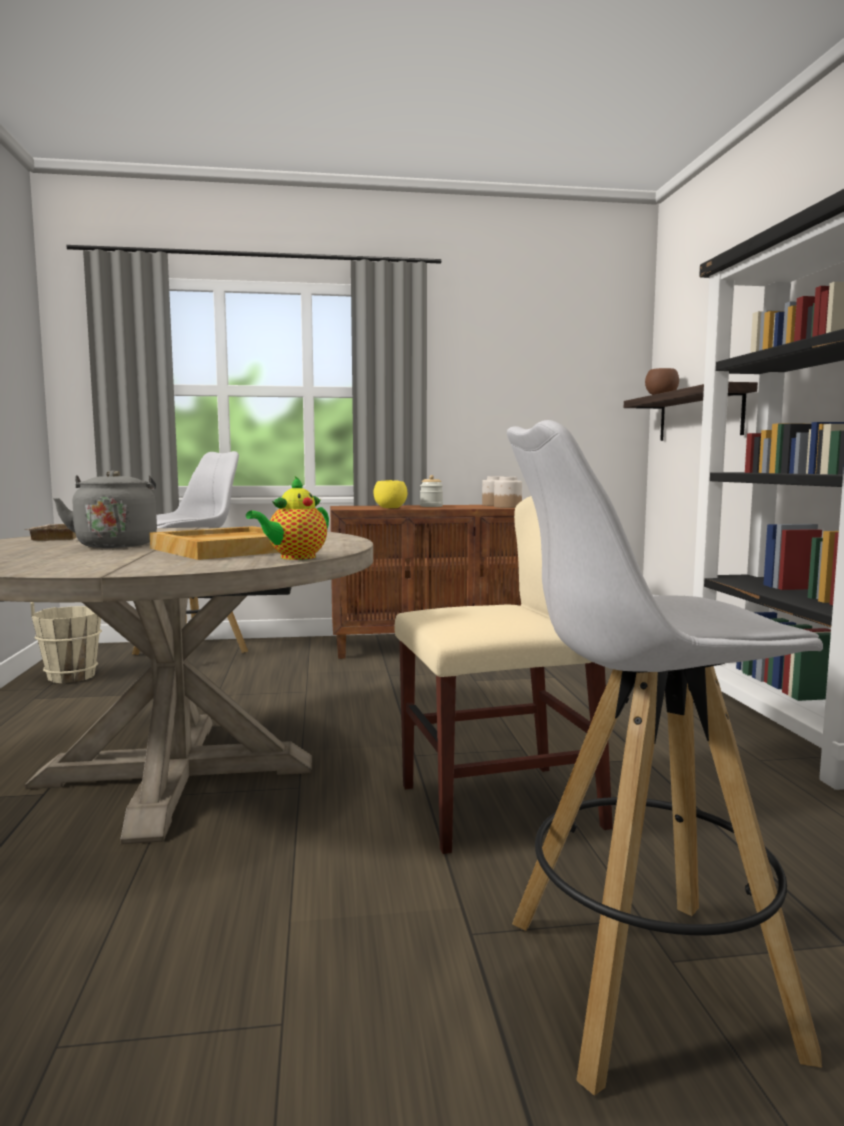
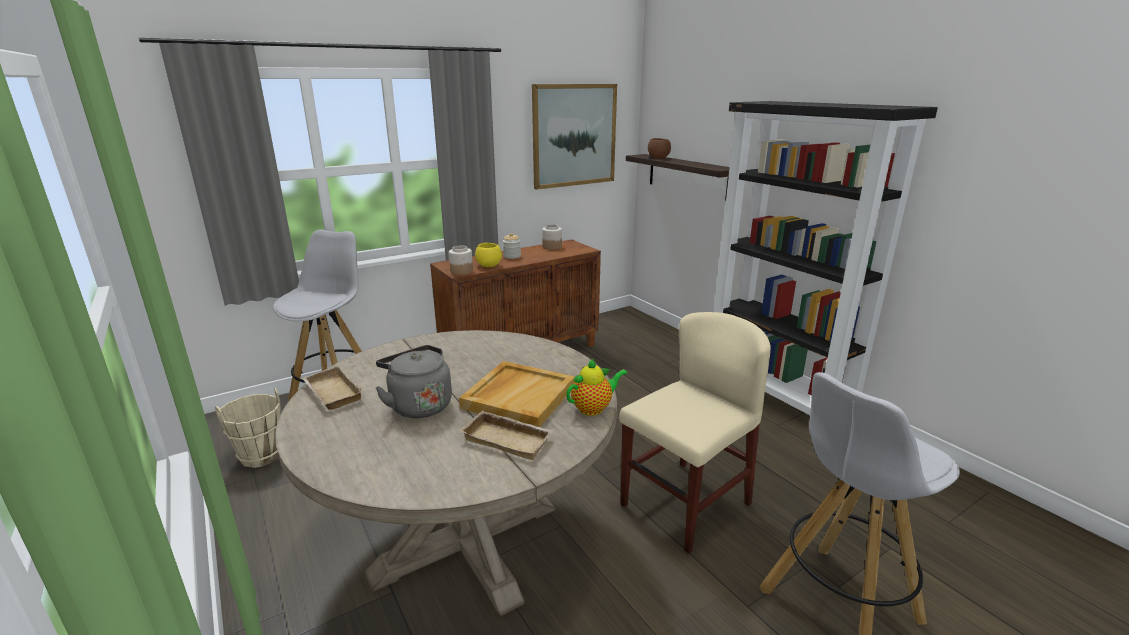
camera: 25 degrees left, 15 degrees up
(151, 560) = (509, 439): none -> beige tray
(294, 558) = (594, 408): teapot -> teapot turned 135 degrees counterclockwise
(507, 507) = (568, 252): jar -> jar (461, 271)
(548, 373) = (574, 135): none -> picture

